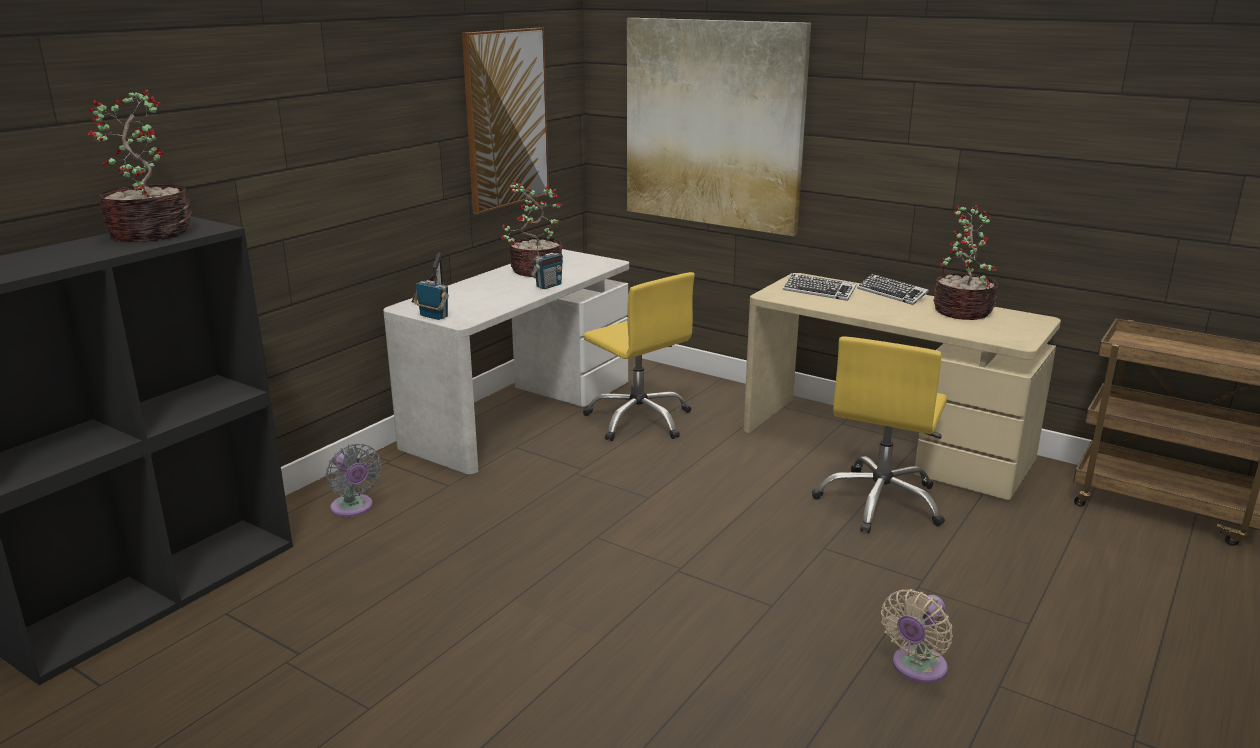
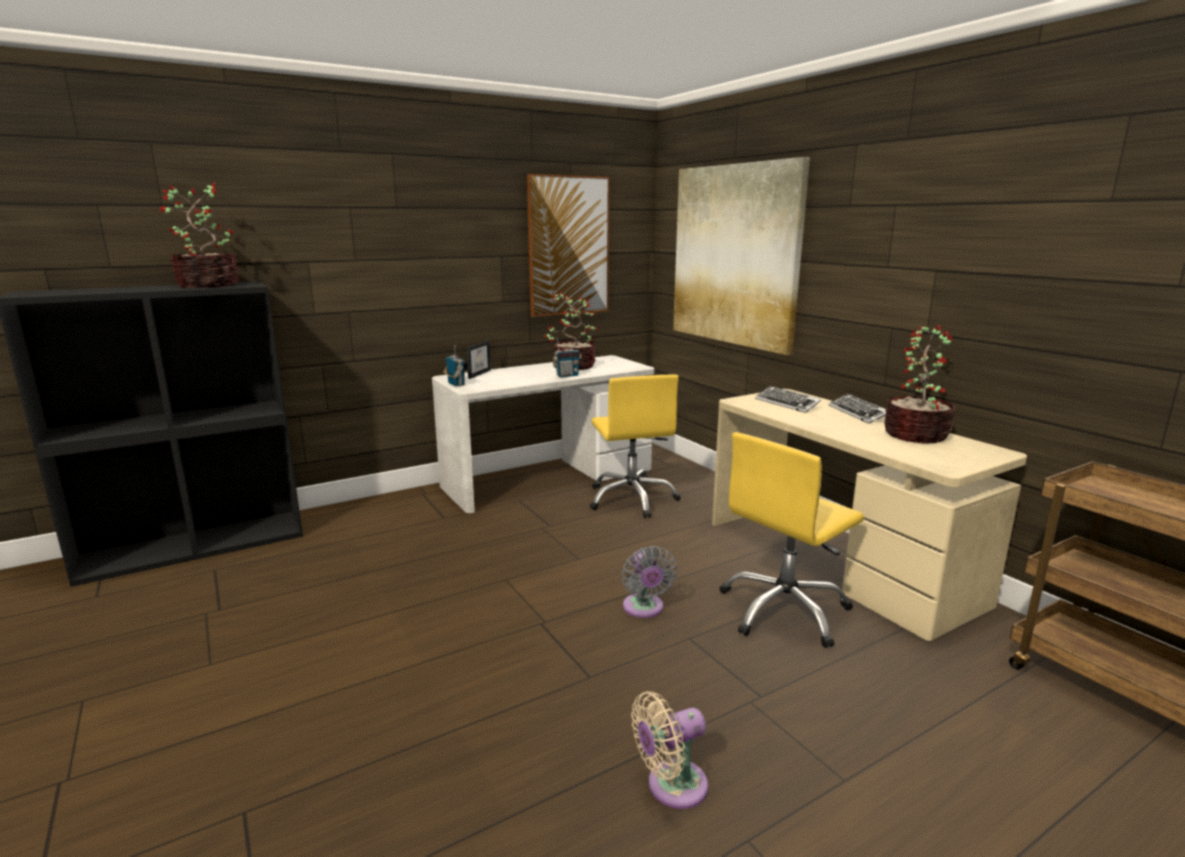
camera: 25 degrees right, 5 degrees down
(353, 508) = (367, 519): grey fan -> grey fan (644, 609)

